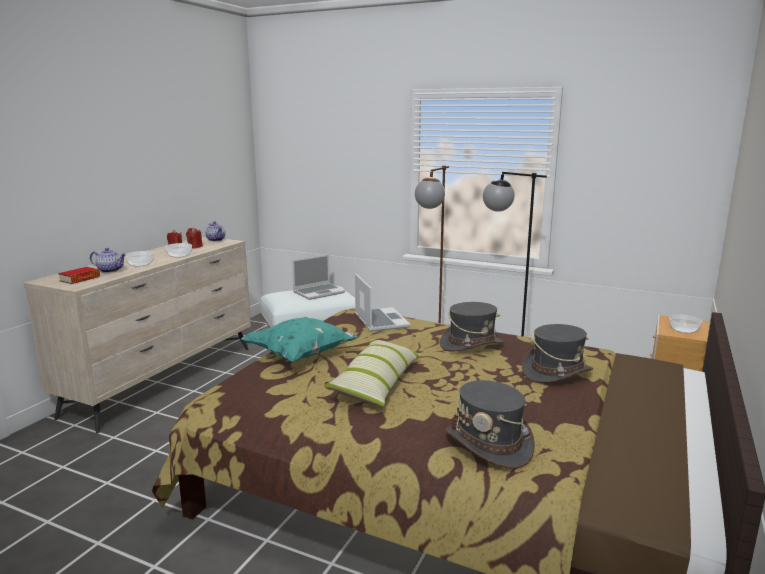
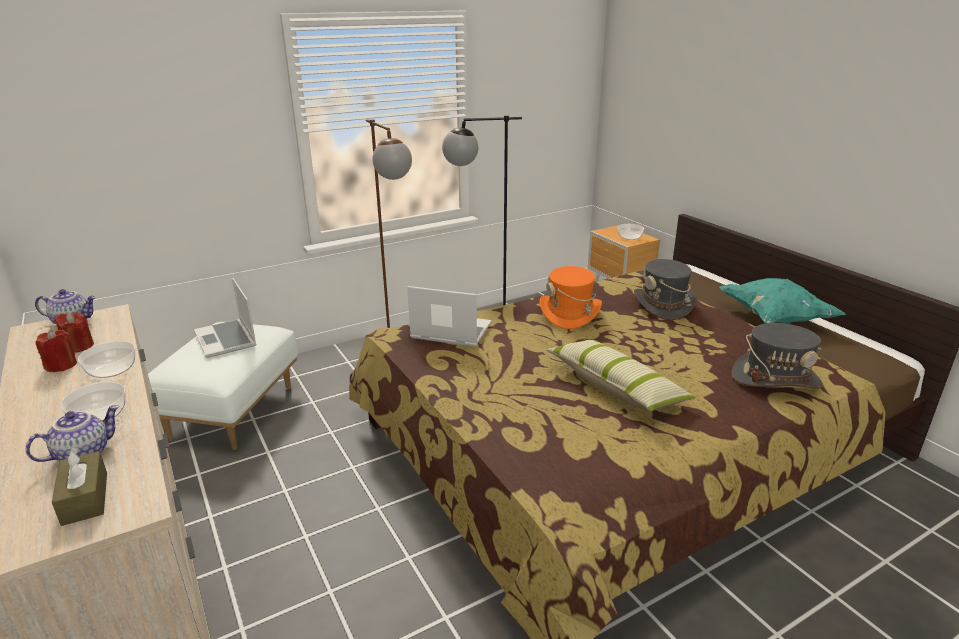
camera: 55 degrees left, 10 degrees up
(80, 279) = (85, 498): book -> brown tissue box
(300, 356) = (495, 407): turquoise pillow -> turquoise pillow (774, 318)
(319, 292) = (227, 339): laptop -> laptop turned 150 degrees clockwise
(471, 344) = (570, 313): grey hat -> orange hat

